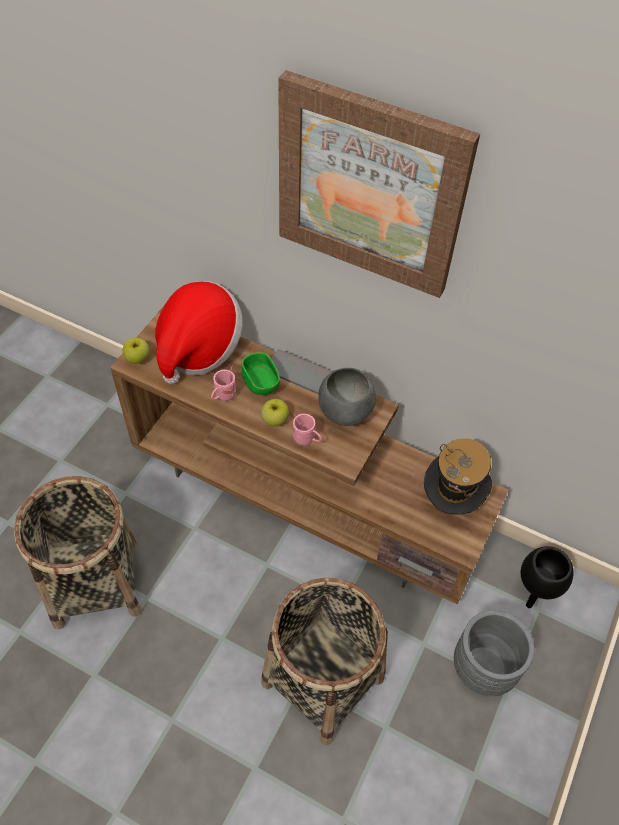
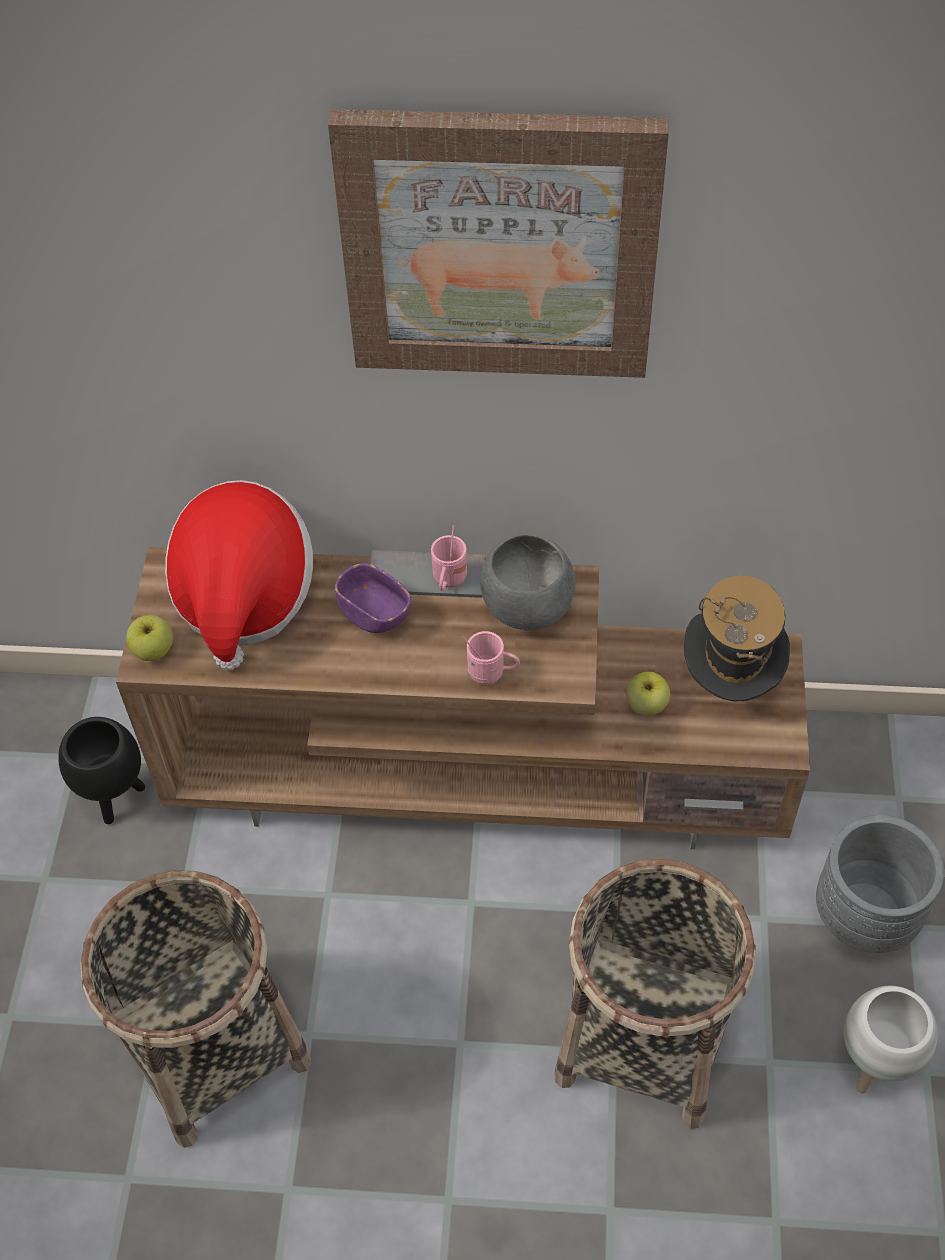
camera: 20 degrees left, 0 degrees up
(223, 396) = (326, 657): pink mug -> pink mug (448, 581)
(261, 383) = (375, 613): green bowl -> purple bowl
(275, 420) = (426, 662): apple -> apple (646, 705)
(446, 756) = (874, 1063): none -> white planter
(534, 592) = (882, 775): black planter -> black planter (116, 797)

